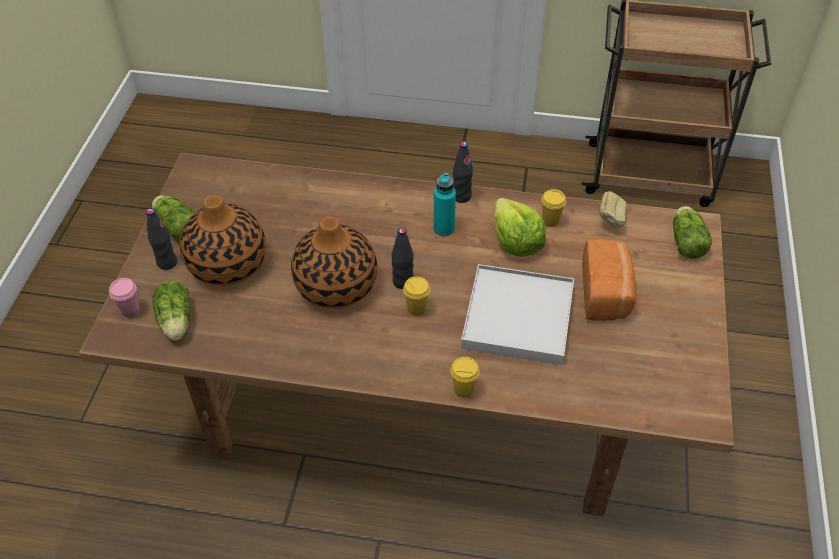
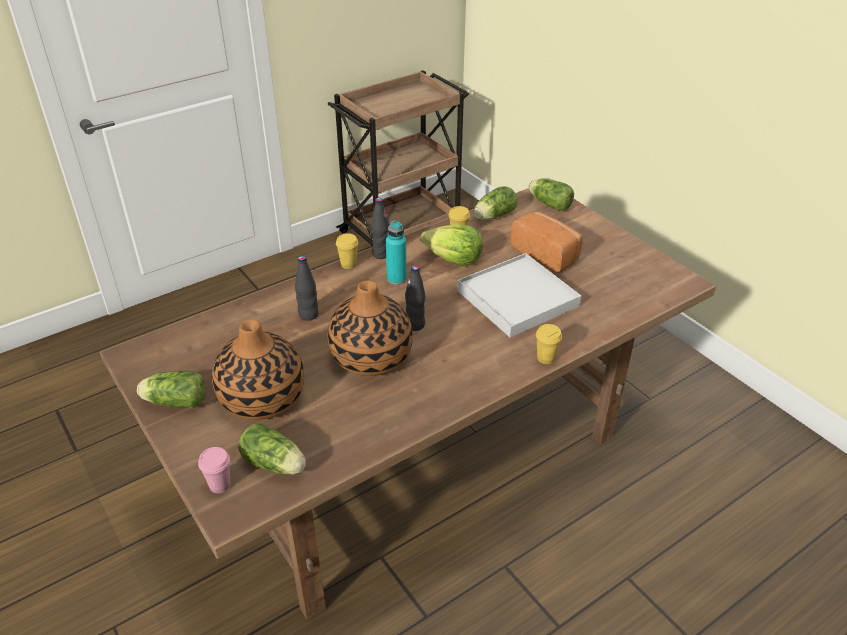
camera: 45 degrees left, 10 degrees down
(167, 263) = (204, 431): black bottle -> black bottle (308, 315)
(416, 309) = (448, 334): yellow cup -> yellow cup (348, 264)
(610, 220) = (493, 216): bread -> lettuce

